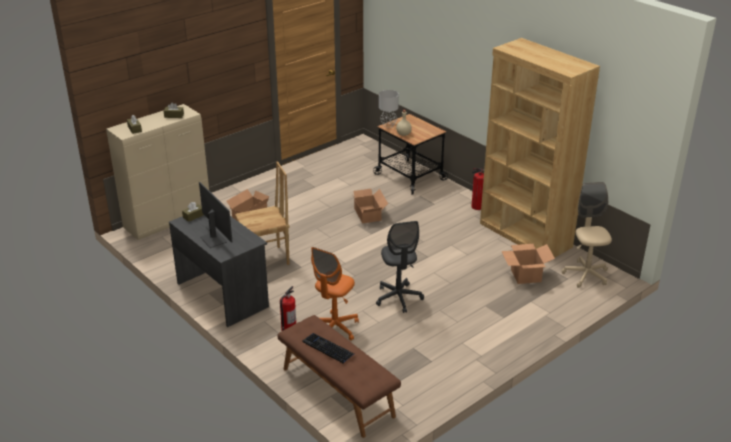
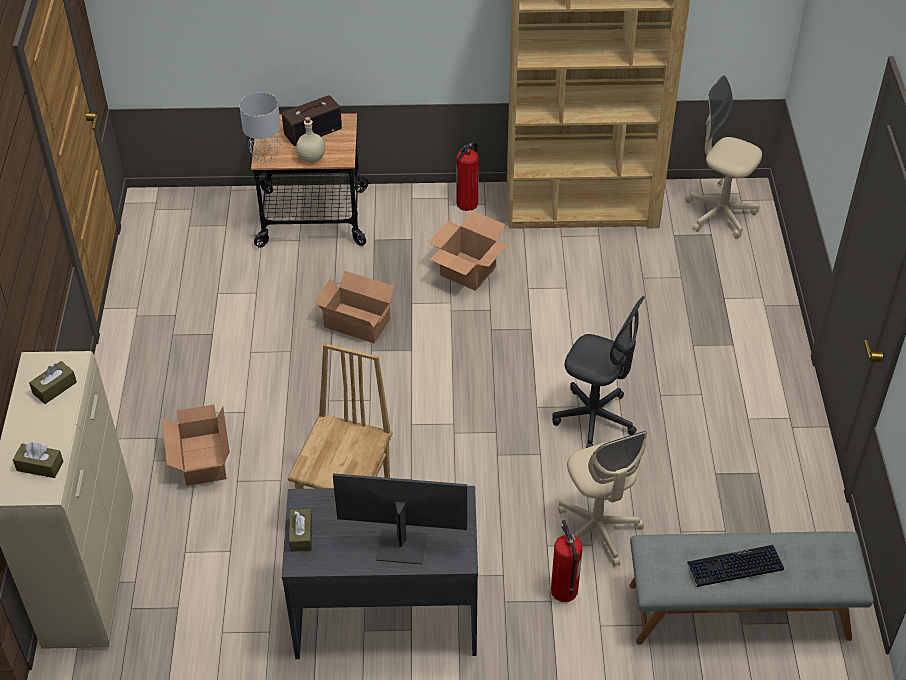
camera: 50 degrees left, 15 degrees up
(334, 328) = (597, 530): orange office chair -> beige office chair
(337, 392) = (739, 612): brown bench -> grey bench
(419, 128) = (313, 131): none -> radio
(526, 275) = (668, 265): cardboard box -> cardboard box (469, 271)

